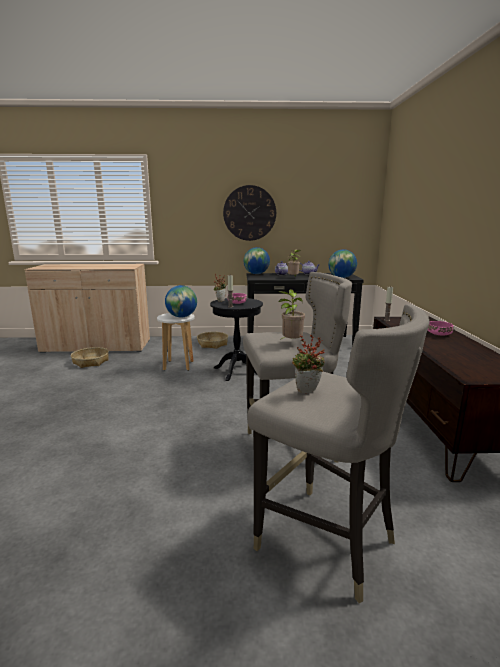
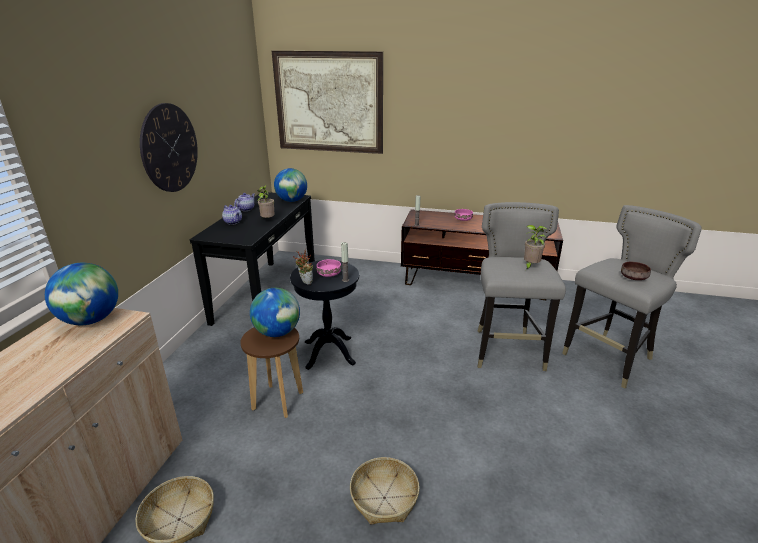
camera: 75 degrees left, 10 degrees up
(178, 365) = (278, 401): white stool -> brown stool
(212, 344) = (211, 360): basket -> basket (384, 498)
(256, 274) = (209, 234): globe -> globe (91, 320)
(307, 392) = (632, 277): potted plant -> brown bowl
(406, 198) = (328, 103): none -> picture

